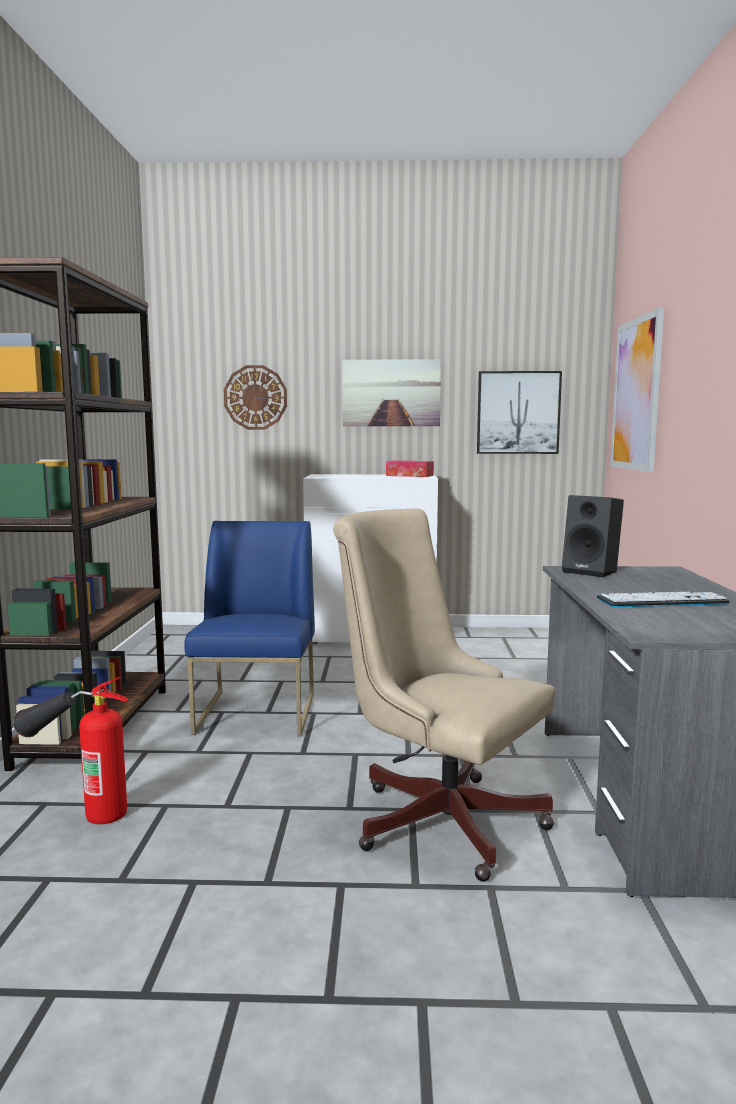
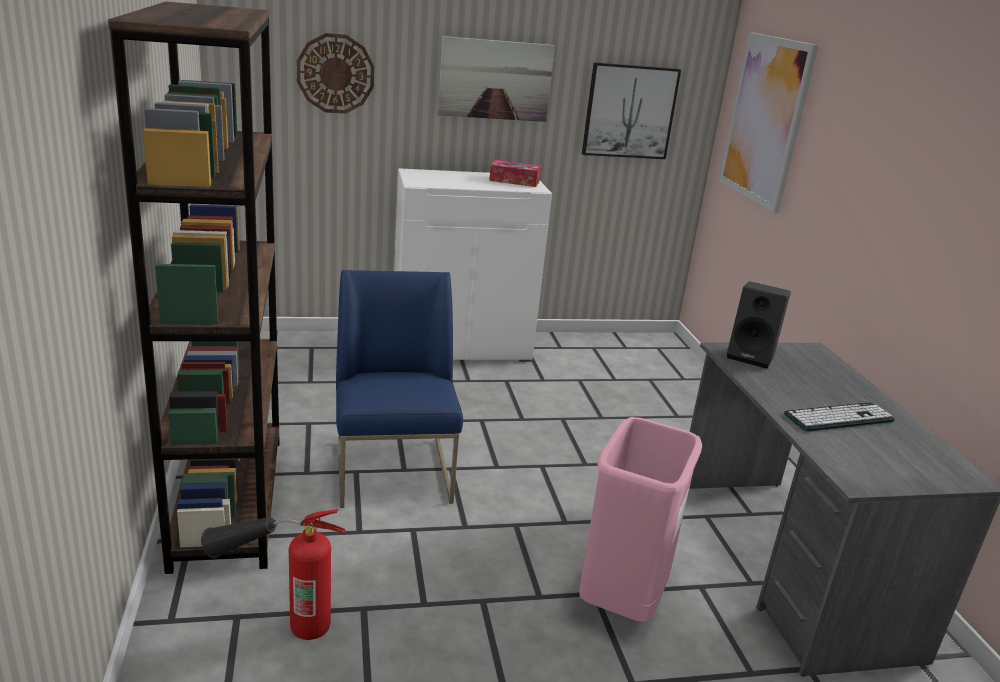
camera: 15 degrees left, 15 degrees up
(438, 817) = (621, 601): beige office chair -> pink trash can

